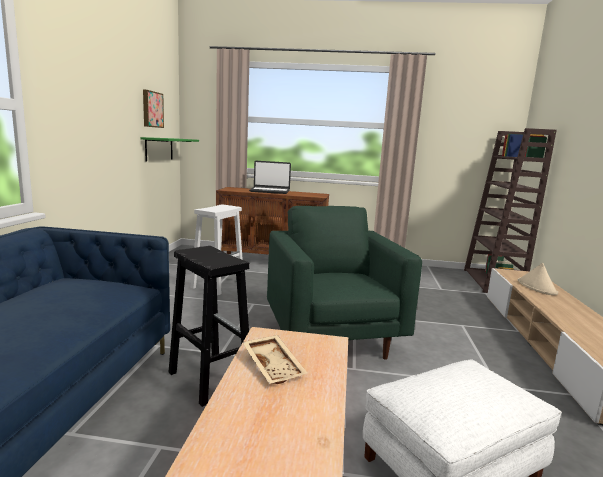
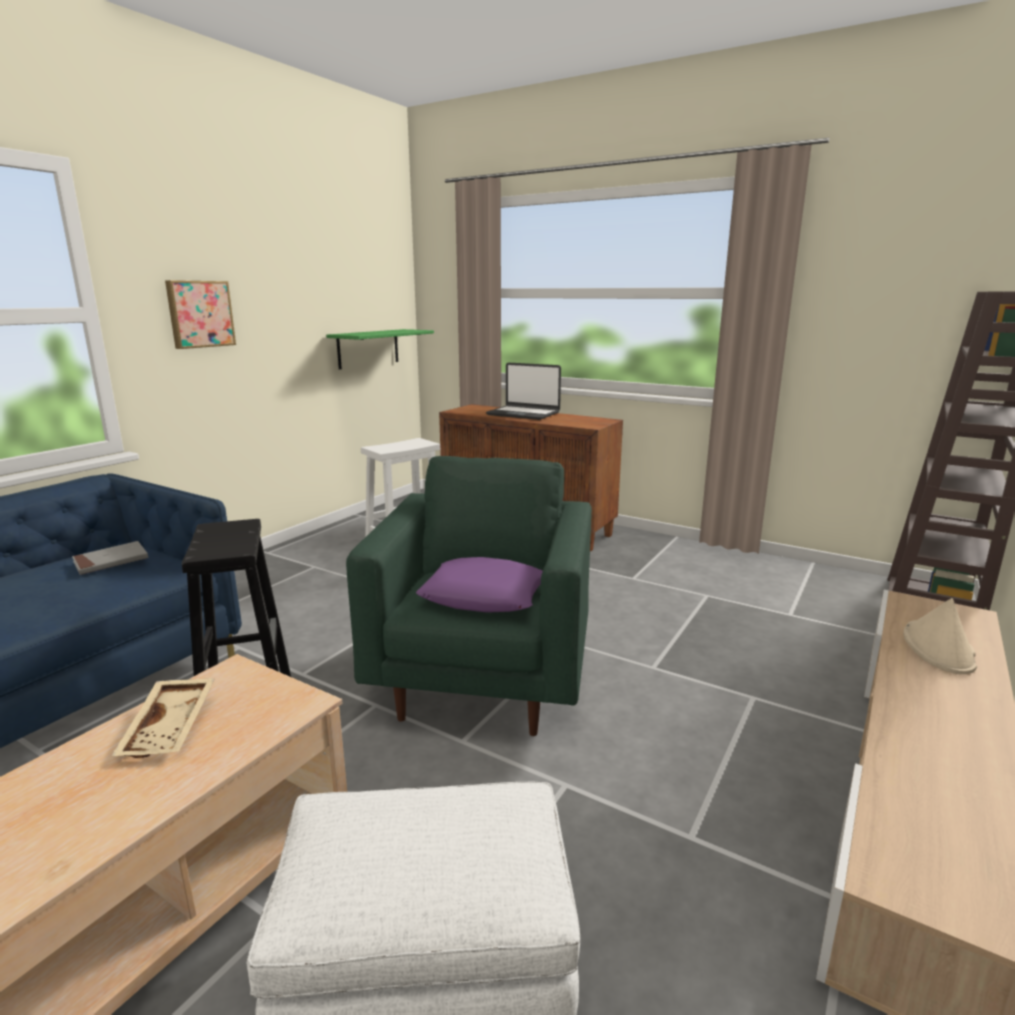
camera: 25 degrees right, 5 degrees up
(85, 286) = (111, 561): none -> grey book
(151, 109) = (350, 290): picture -> picture (199, 314)
(351, 282) = (484, 595): none -> purple pillow

